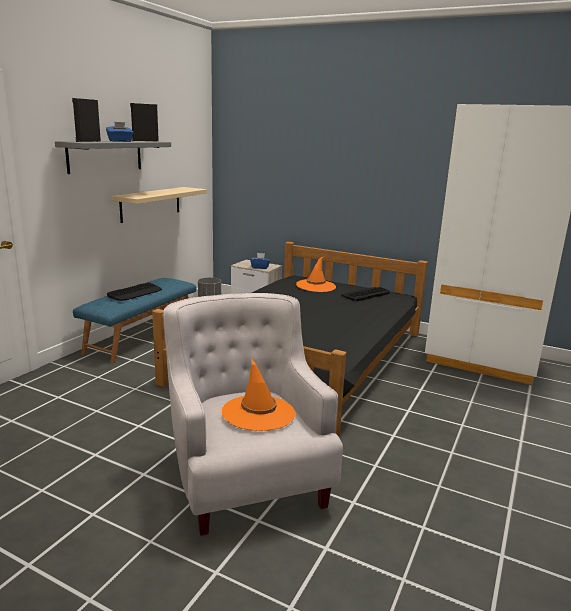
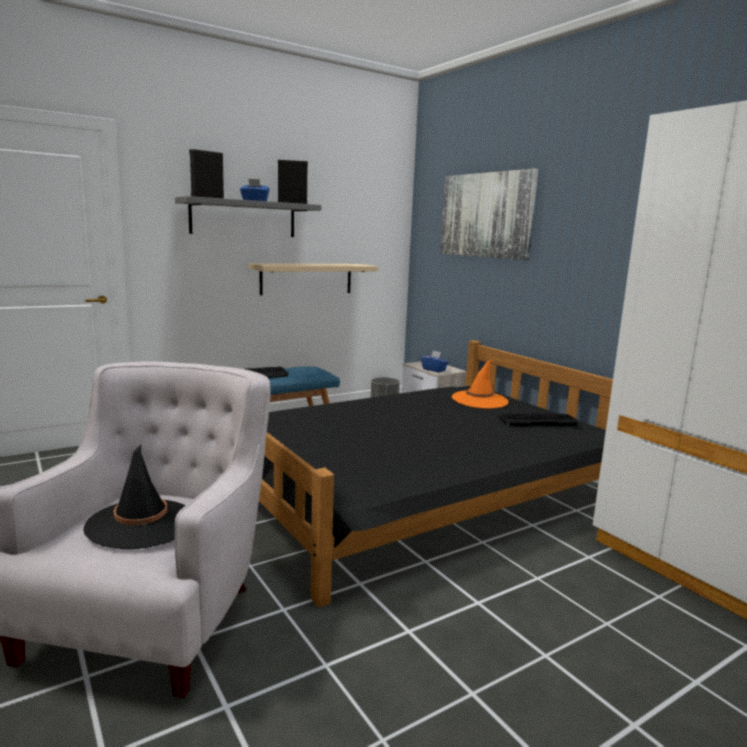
camera: 30 degrees right, 5 degrees down
(258, 413) = (142, 524): orange hat -> black hat
(291, 147) = (486, 215): none -> picture

